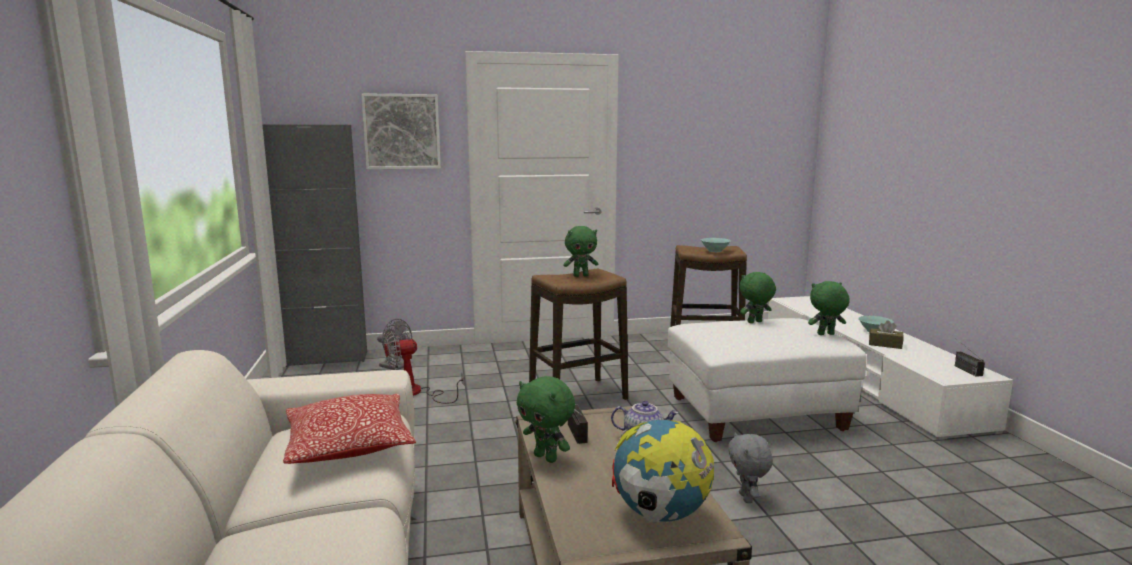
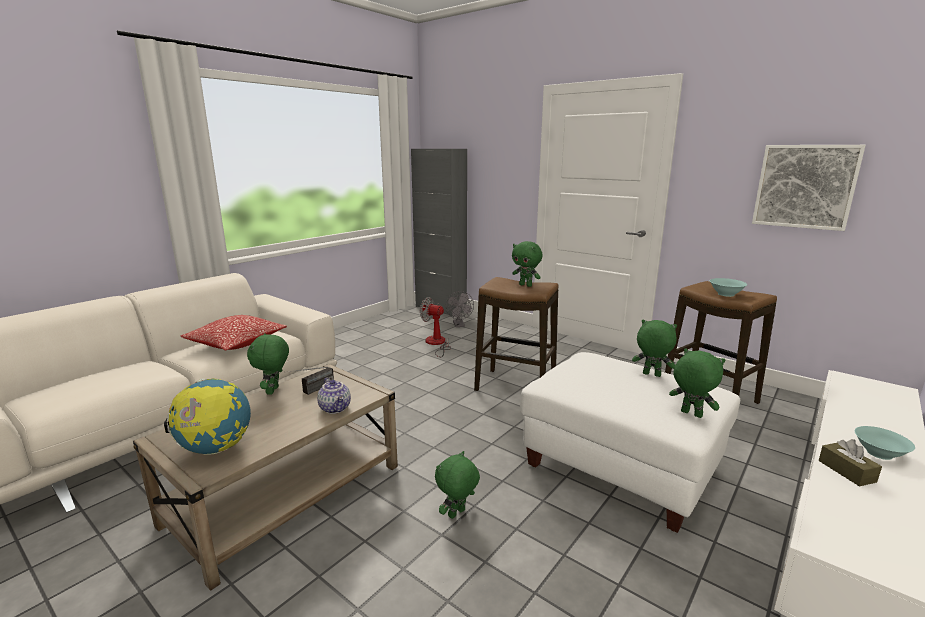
camera: 50 degrees right, 5 degrees up
(402, 131) = (497, 154): picture -> picture (805, 186)
(747, 498) = (457, 514): grey plush toy -> green plush toy
(961, 368) = (894, 551): radio -> none

